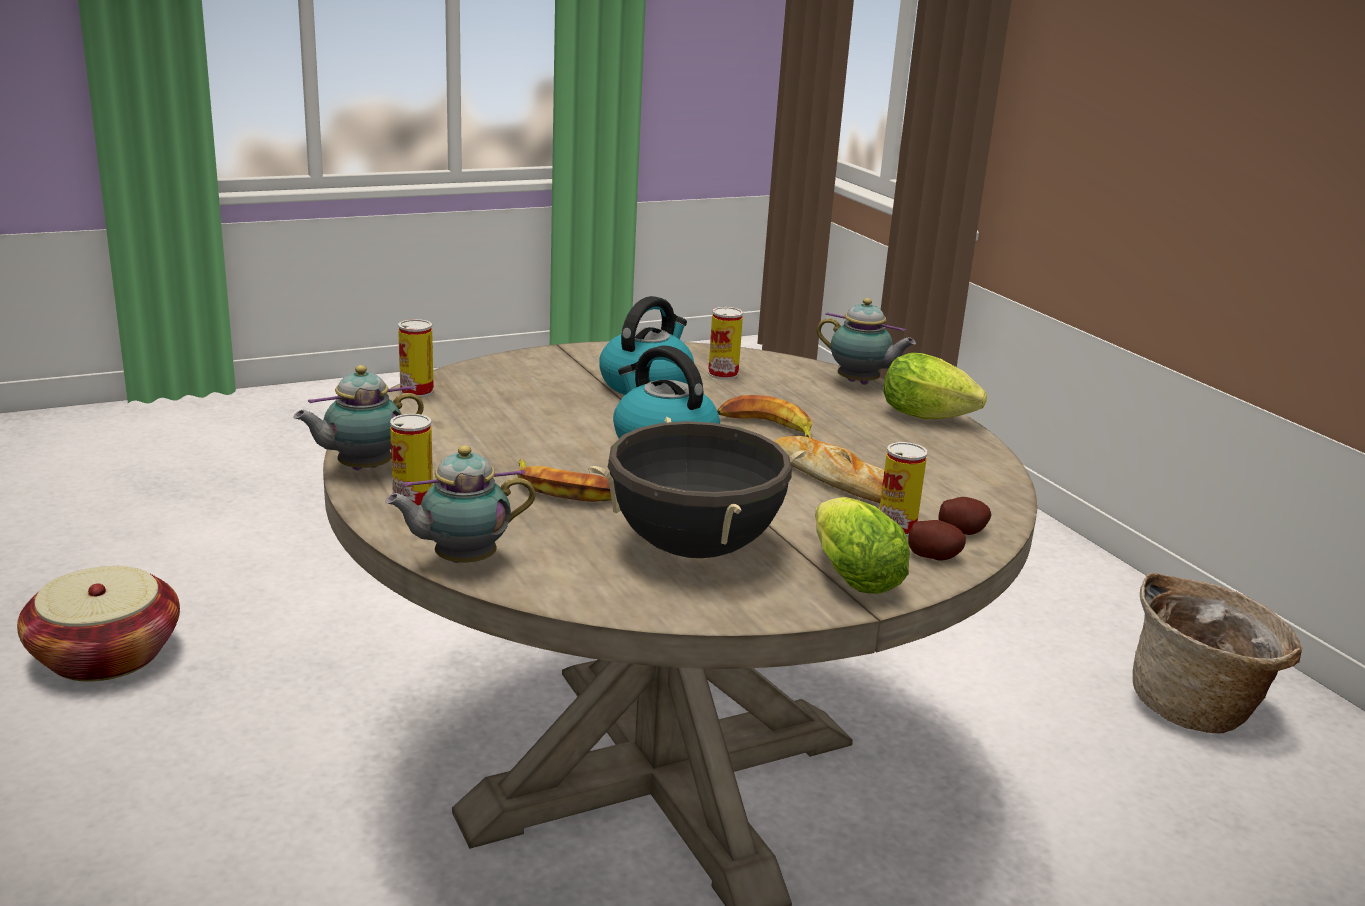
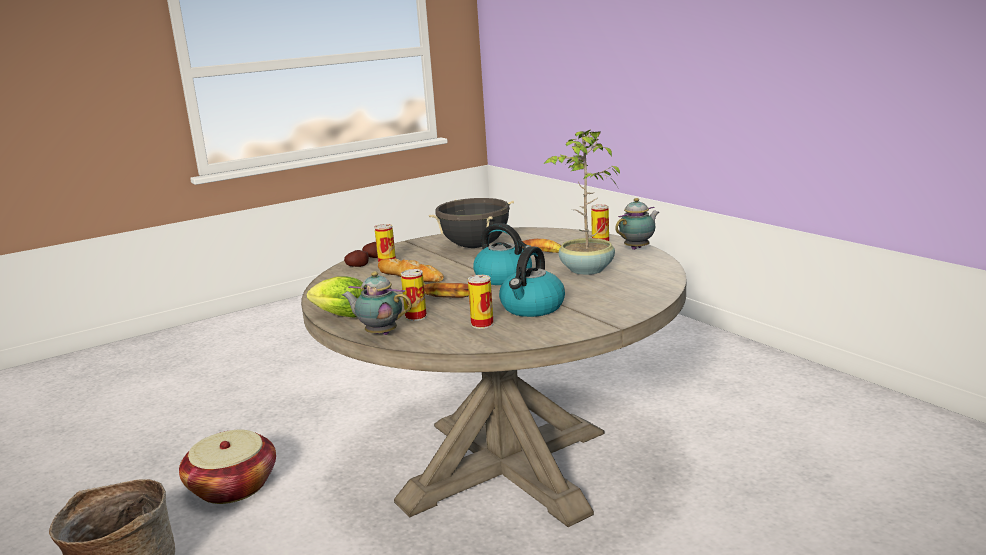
camera: 175 degrees right, 5 degrees down
(106, 655) = (889, 472): basket -> basket (233, 487)
(417, 391) = (666, 281): can -> can (416, 317)
(460, 561) = (560, 232): teapot -> none
(514, 433) = (586, 270): none -> potted plant
(849, 575) = (412, 248): lettuce -> none

